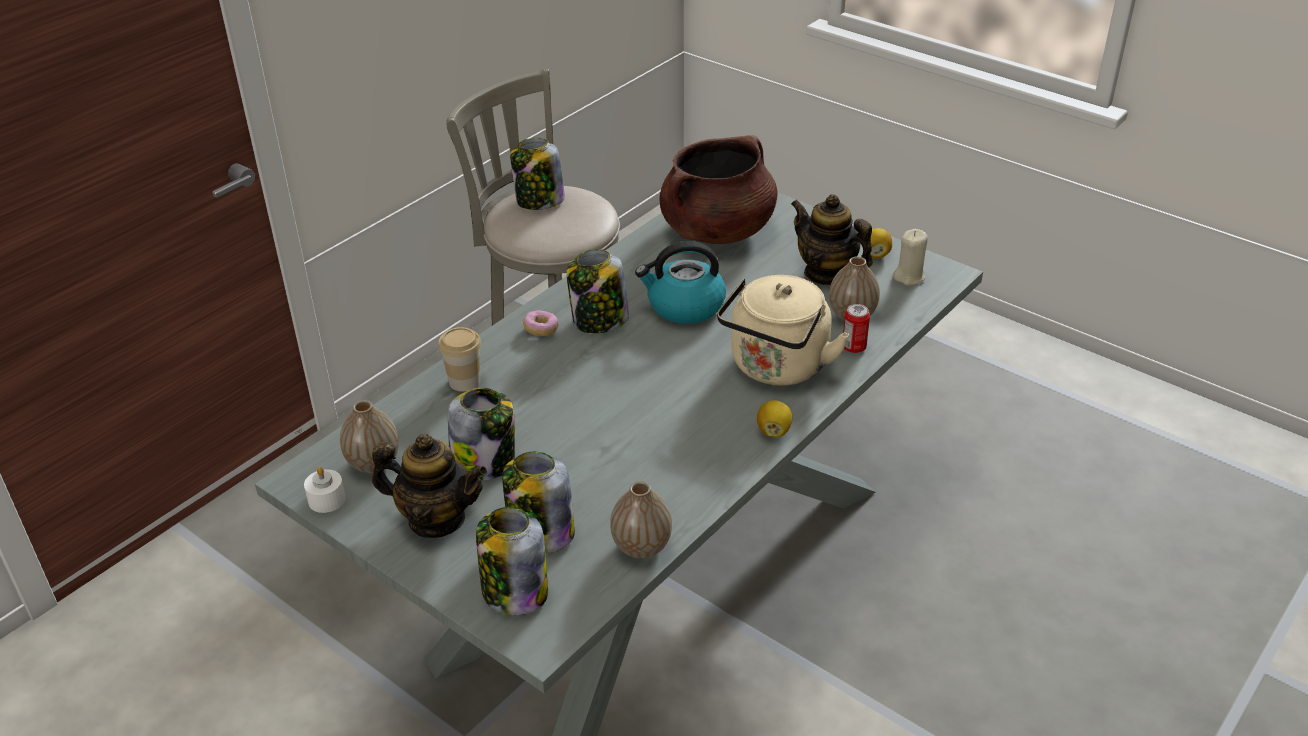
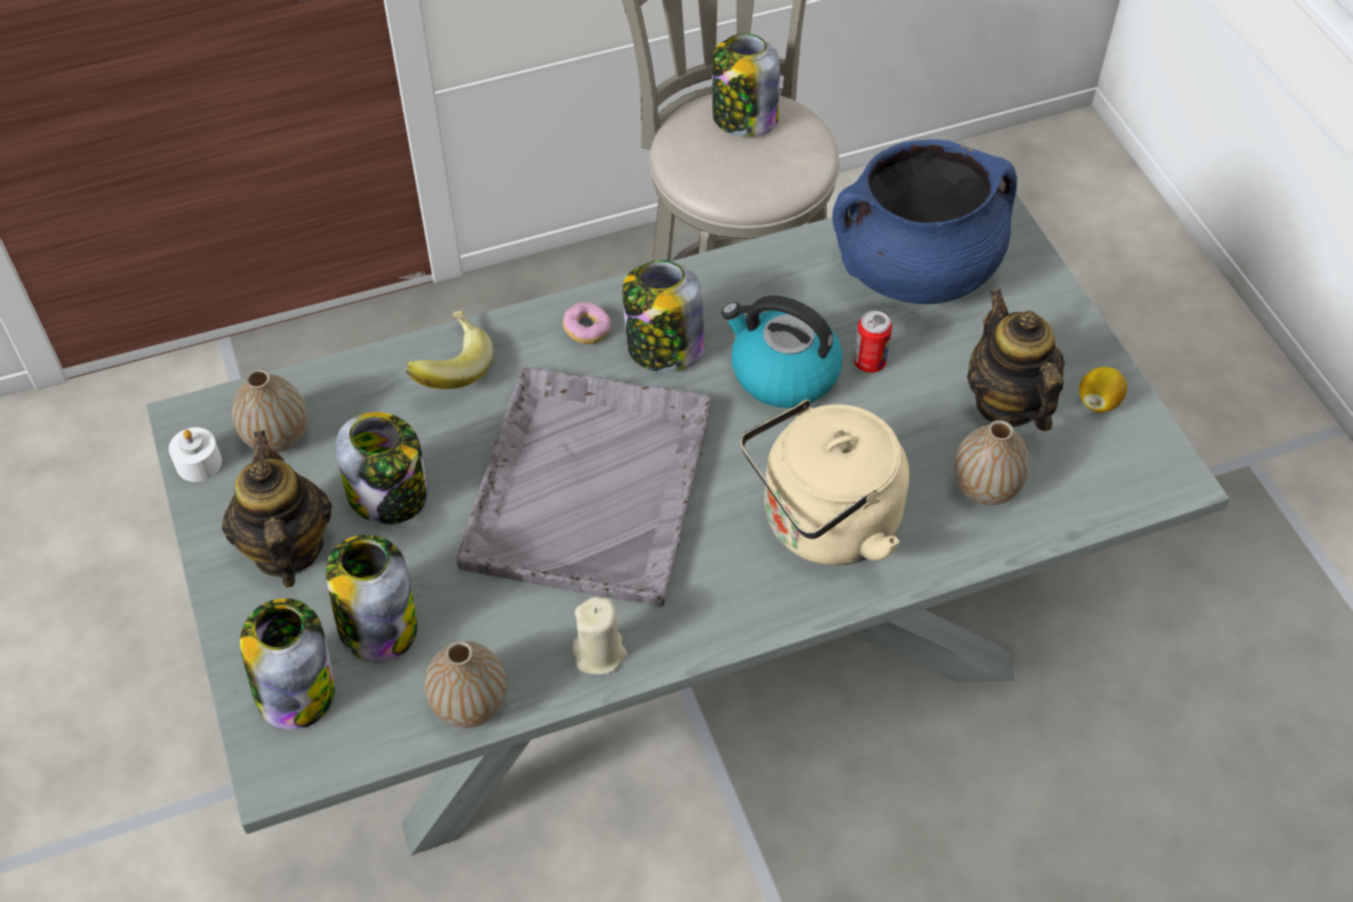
camera: 30 degrees right, 15 degrees up
(436, 519) = (286, 548): teapot -> teapot turned 150 degrees counterclockwise
(464, 381) = (449, 367): cup -> banana
(615, 404) = (590, 484): none -> grey tray
(717, 231) = (915, 269): brown cooking pot -> blue cooking pot
(773, 431) = (745, 619): lemon -> none
(854, 347) = (947, 540): can -> can (869, 362)
(909, 276) = (1115, 460): beige candle -> beige candle (600, 653)

